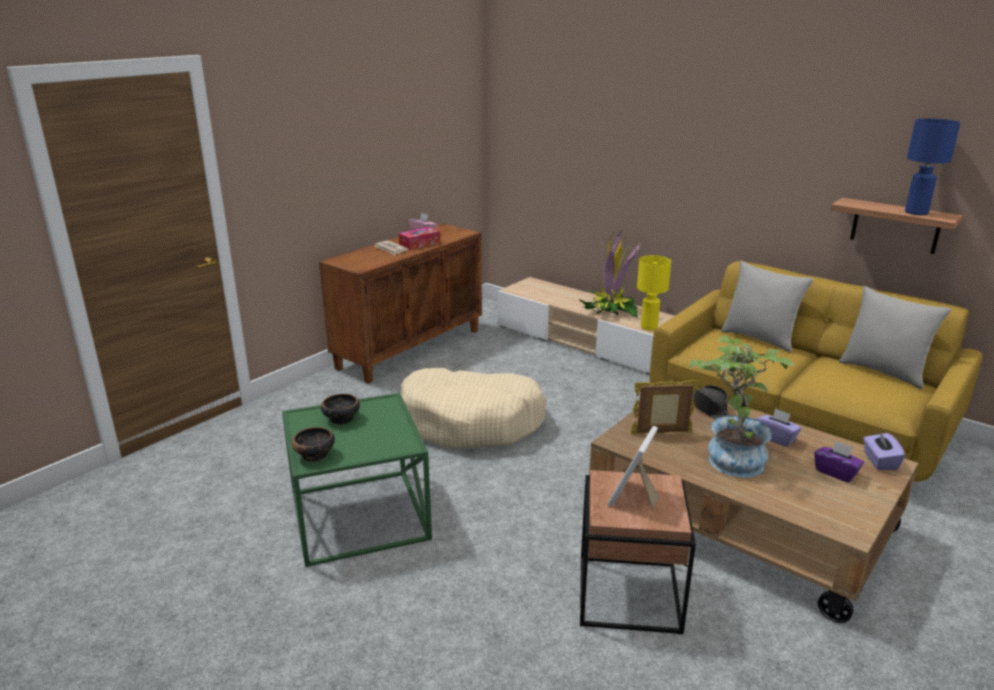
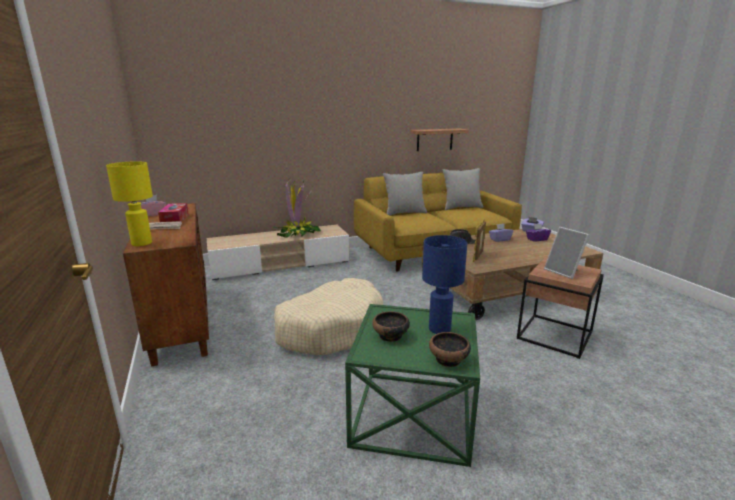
camera: 60 degrees left, 5 degrees down
(648, 327) = (335, 233): yellow table lamp -> yellow table lamp (141, 243)
(730, 457) = (511, 251): potted plant -> none
(915, 212) = (448, 129): blue table lamp -> blue table lamp (439, 329)

